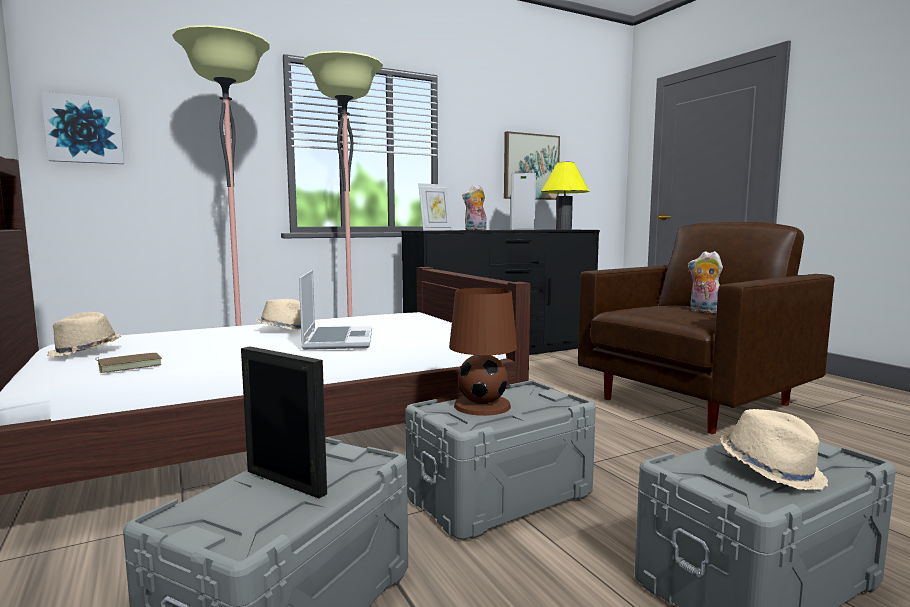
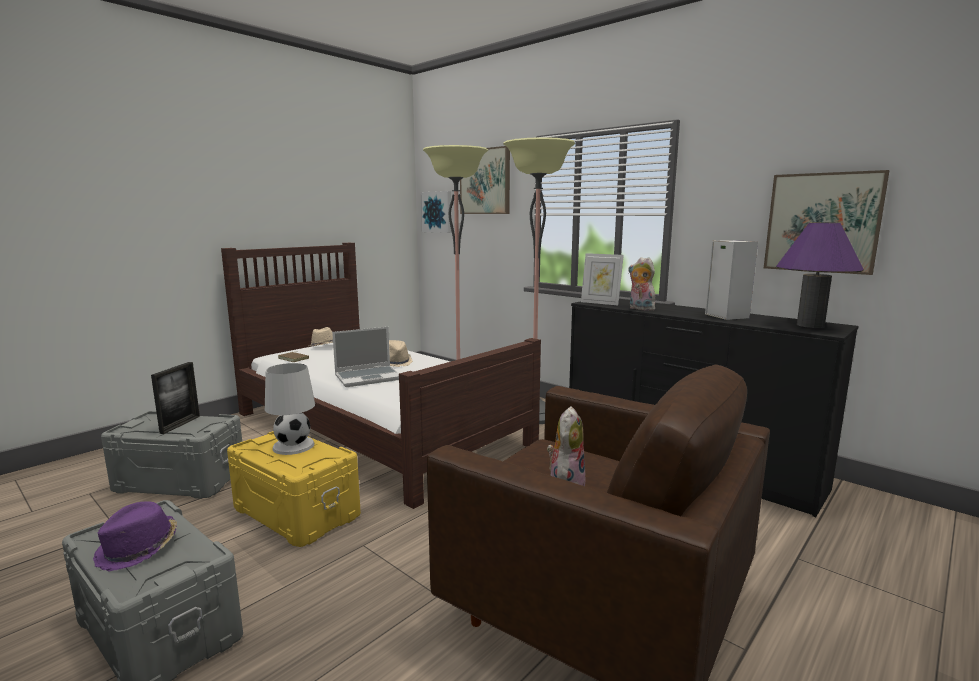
camera: 70 degrees right, 5 degrees up
(196, 96) = (485, 181): none -> picture
(482, 405) = (294, 446): brown table lamp -> white table lamp
(499, 495) = (297, 511): grey storage box -> yellow storage box
(563, 229) = (810, 325): yellow table lamp -> purple table lamp
(771, 470) = (138, 549): beige hat -> purple hat

